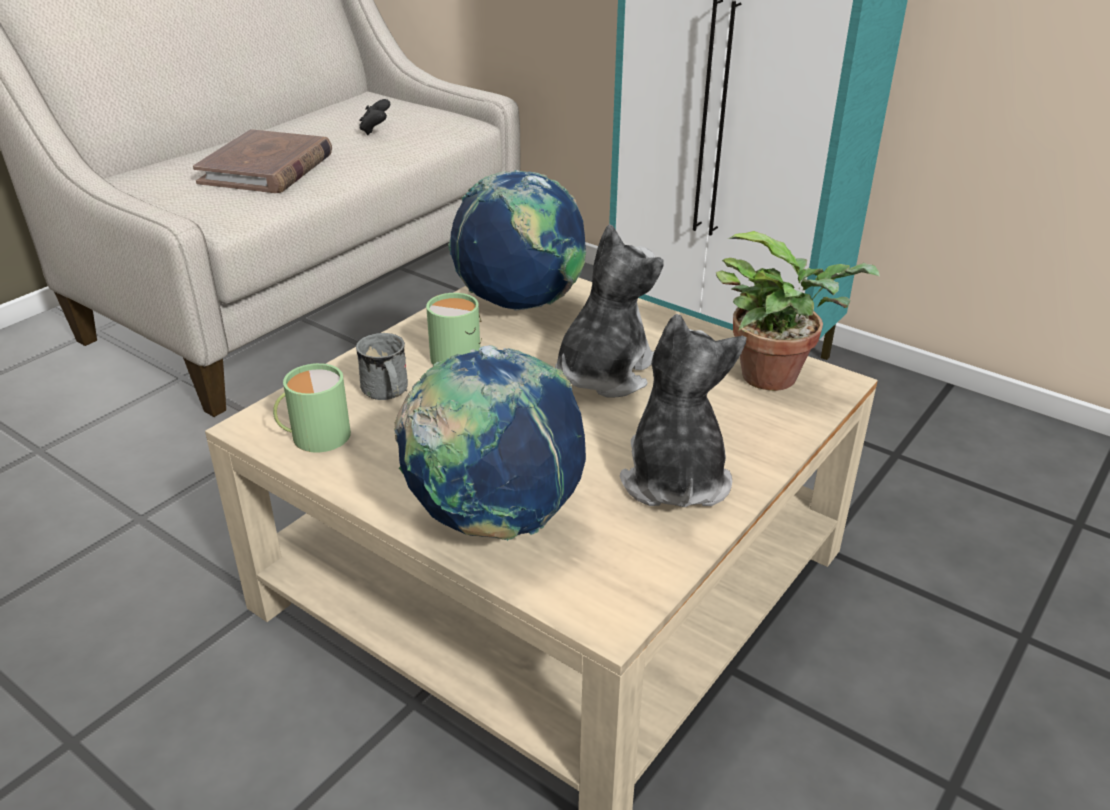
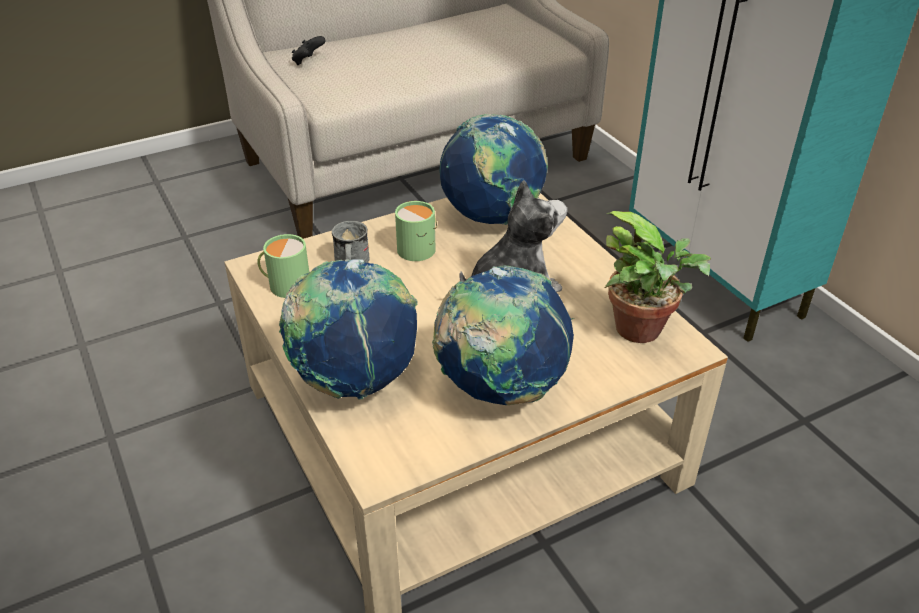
camera: 25 degrees right, 5 degrees up
(267, 168) = (384, 63): brown book -> none
(375, 130) = (484, 43): black game controller -> black game controller (308, 62)
(674, 478) = (500, 389): plush toy -> globe

